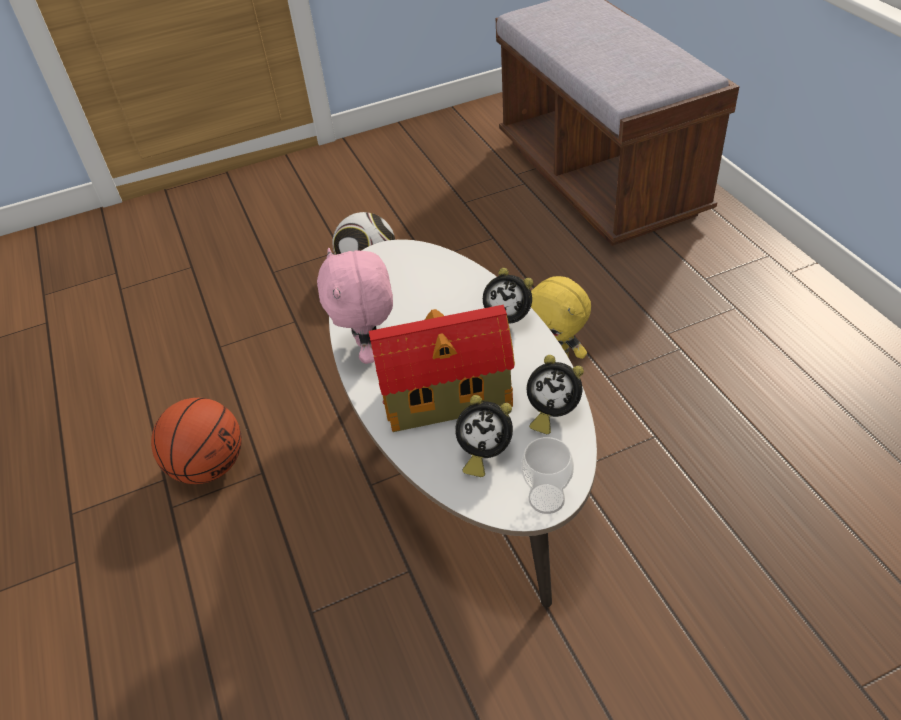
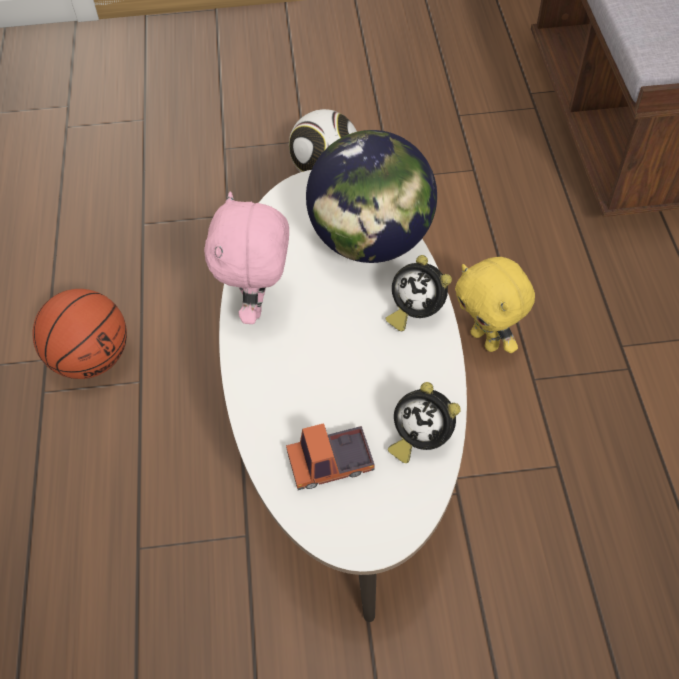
camera: 15 degrees right, 10 degrees up
(446, 282) = (370, 241): none -> globe
(450, 398) = (321, 386): toy house -> none
(483, 453) = (330, 463): alarm clock -> toy truck
(546, 498) = (374, 537): cup -> none

